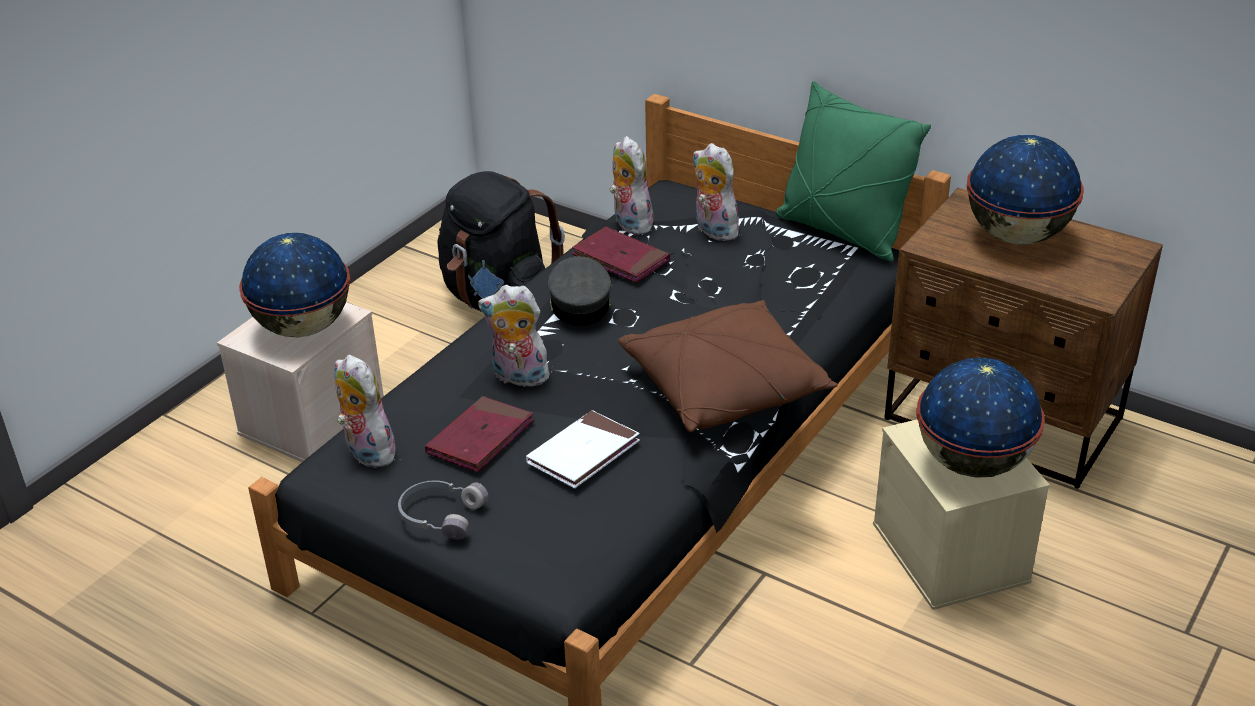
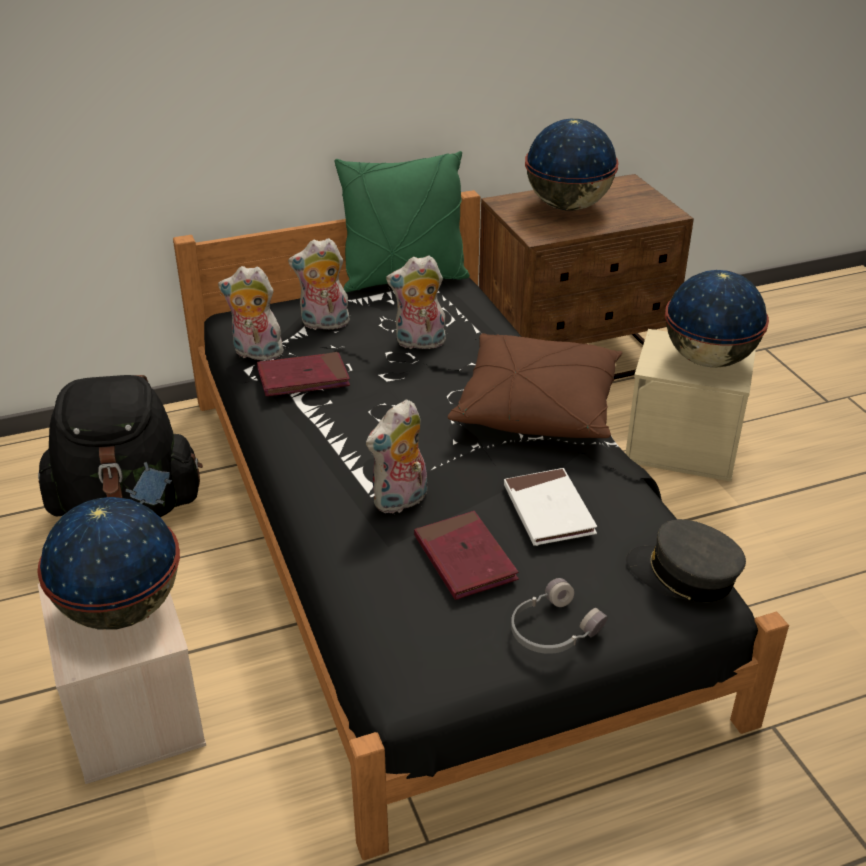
camera: 55 degrees left, 0 degrees up
(366, 452) = (406, 640): plush toy -> plush toy (419, 343)
(579, 304) = (338, 425): grey cap -> grey cap (683, 575)

